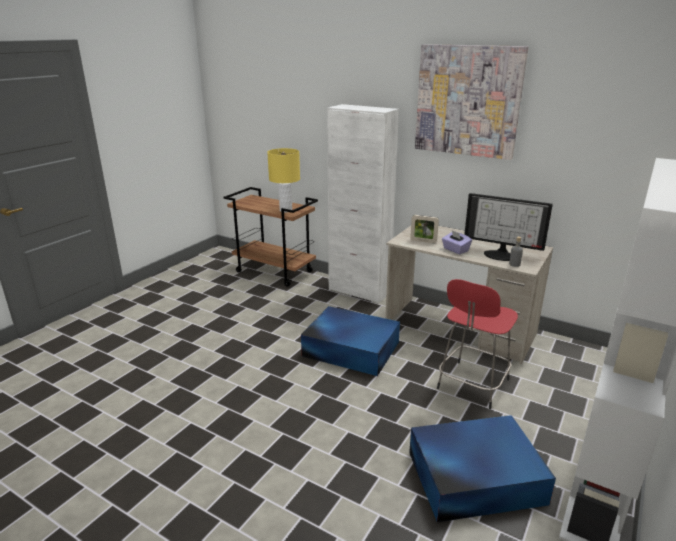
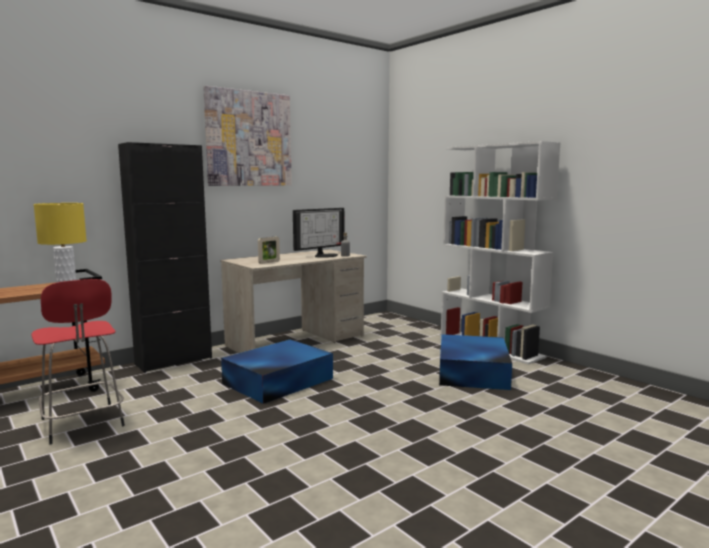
camera: 70 degrees left, 15 degrees down
(359, 291) = (174, 361): white cabinet -> black cabinet
(455, 250) = (300, 260): purple tissue box -> none
(472, 385) = (375, 353): red stool -> red stool (83, 424)

